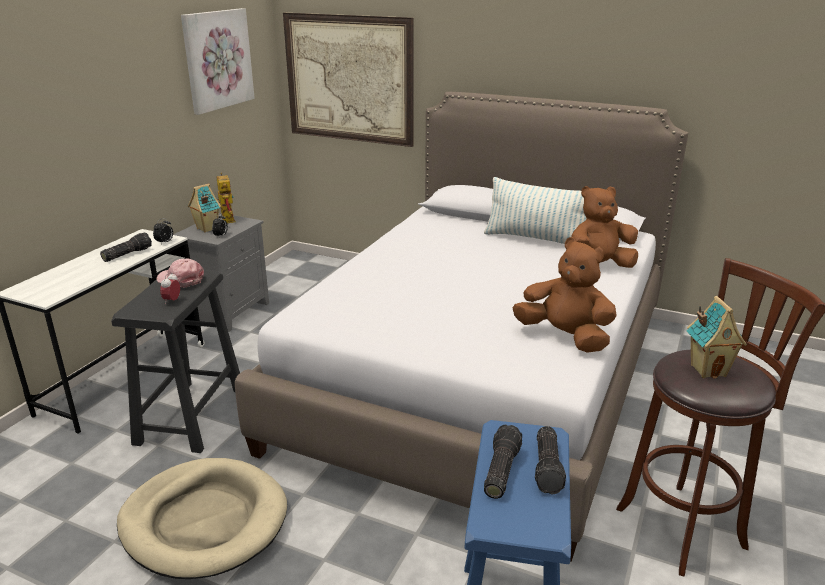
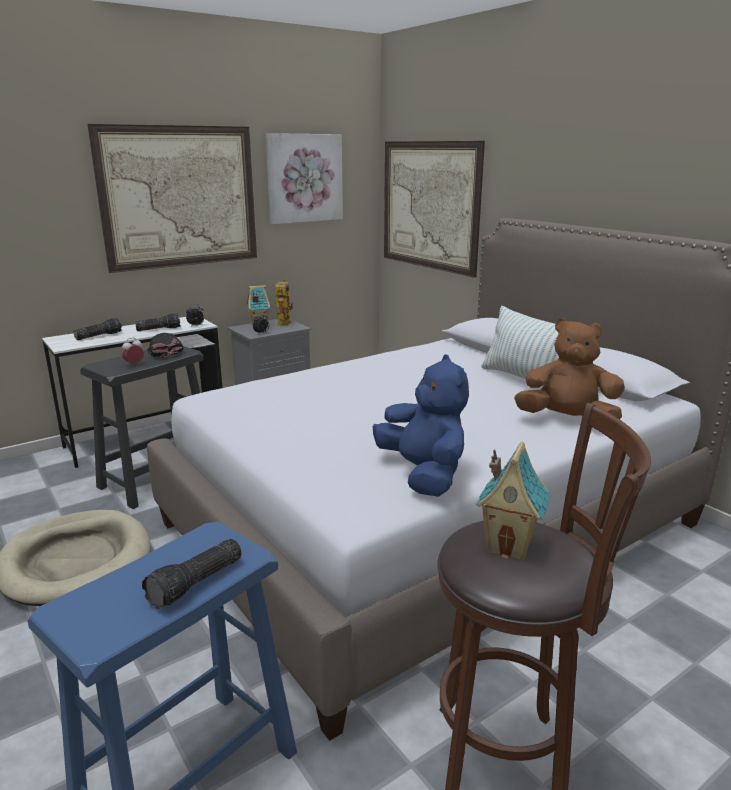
camera: 30 degrees right, 5 degrees down
(111, 98) = (180, 197): none -> picture
(181, 279) = (164, 352): pink cap -> black cap
(499, 470) = (151, 568): flashlight -> flashlight (99, 336)
(565, 337) = (423, 474): brown plush toy -> blue plush toy

